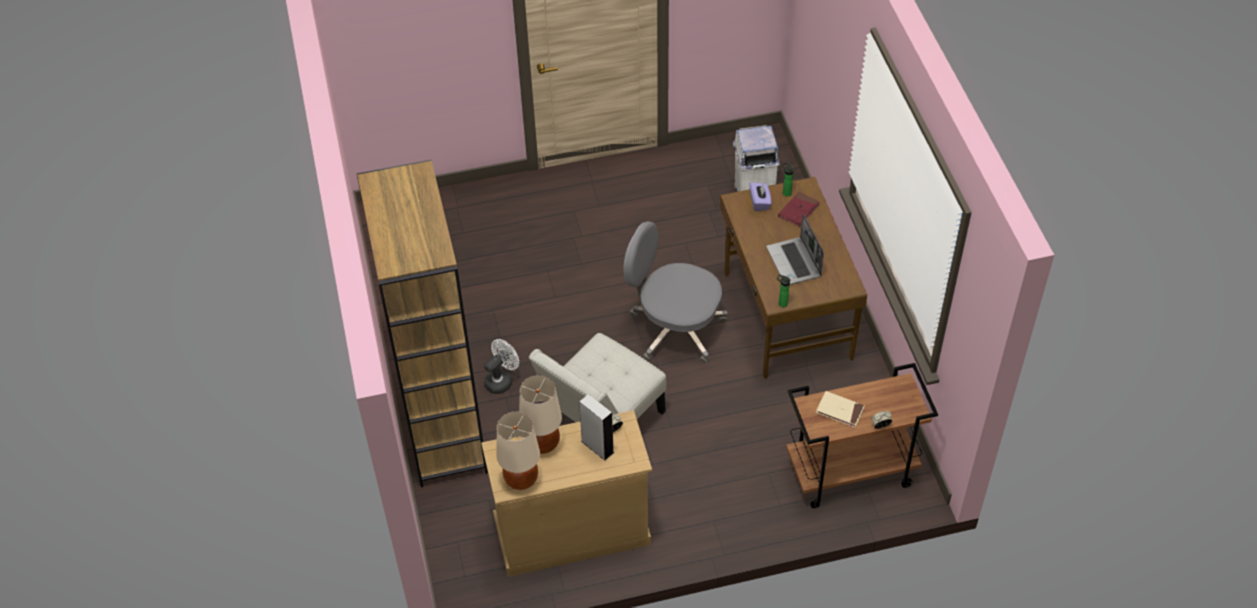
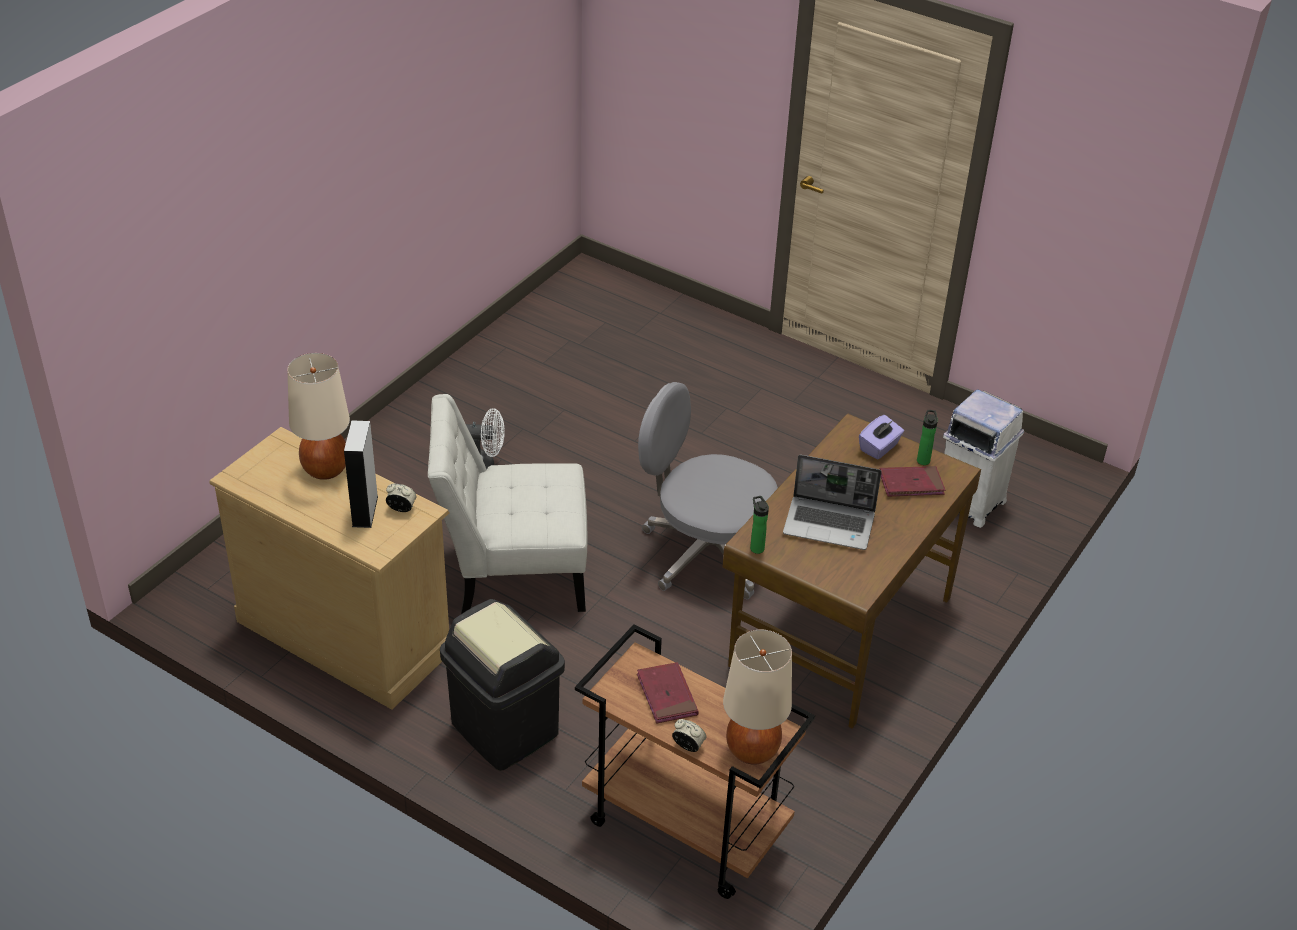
camera: 45 degrees right, 10 degrees down
(442, 426) = (378, 462): brown bookcase -> none
(520, 479) = (260, 480): beige table lamp -> beige table lamp (752, 749)
(675, 328) = (706, 552): grey office chair -> grey office chair turned 45 degrees counterclockwise
(714, 504) = (504, 730): none -> black trash can
(794, 262) = (830, 524): laptop -> laptop turned 105 degrees counterclockwise
(840, 410) = (667, 695): beige book -> red book

